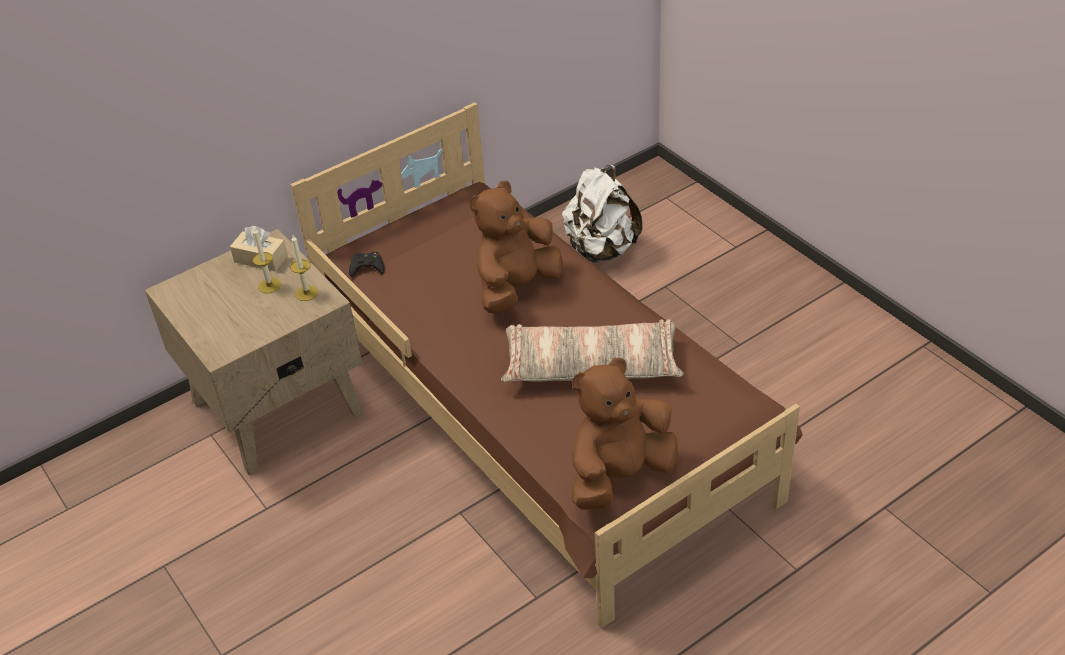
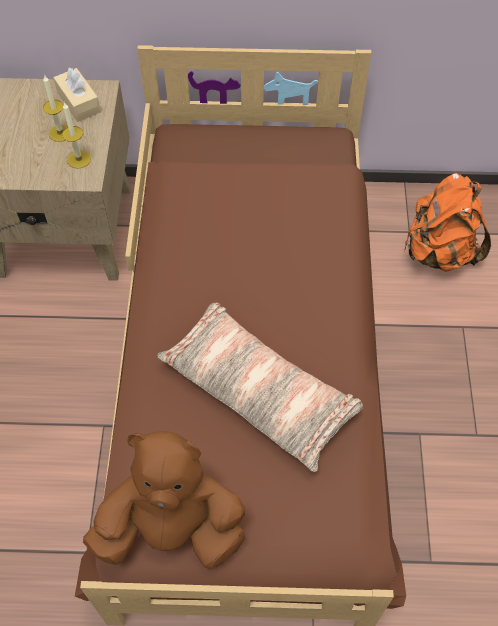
camera: 35 degrees right, 15 degrees up
(367, 267) = (176, 159): black game controller -> none
(516, 288) = (273, 262): brown plush toy -> none
(601, 250) = (439, 251): white backpack -> orange backpack

